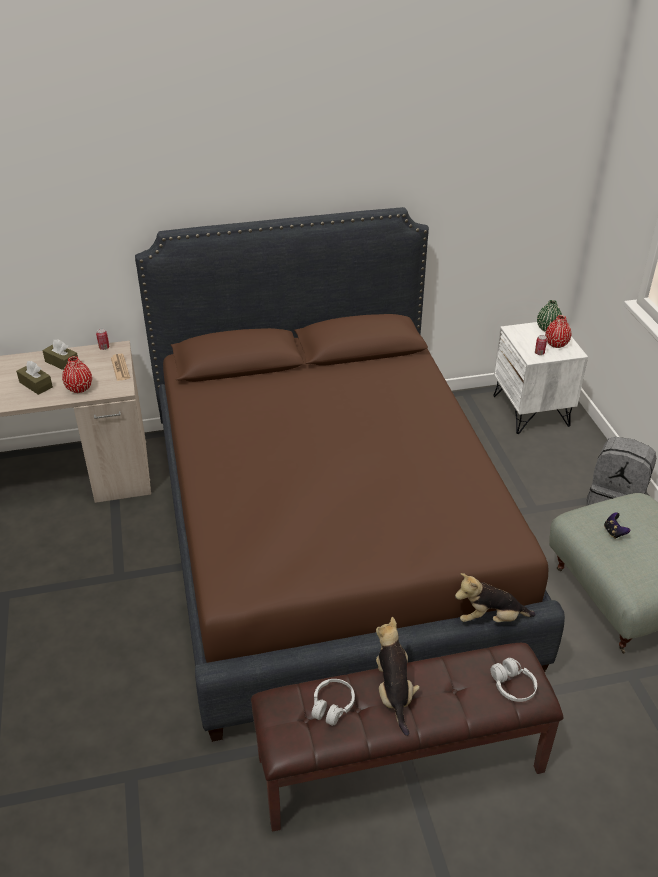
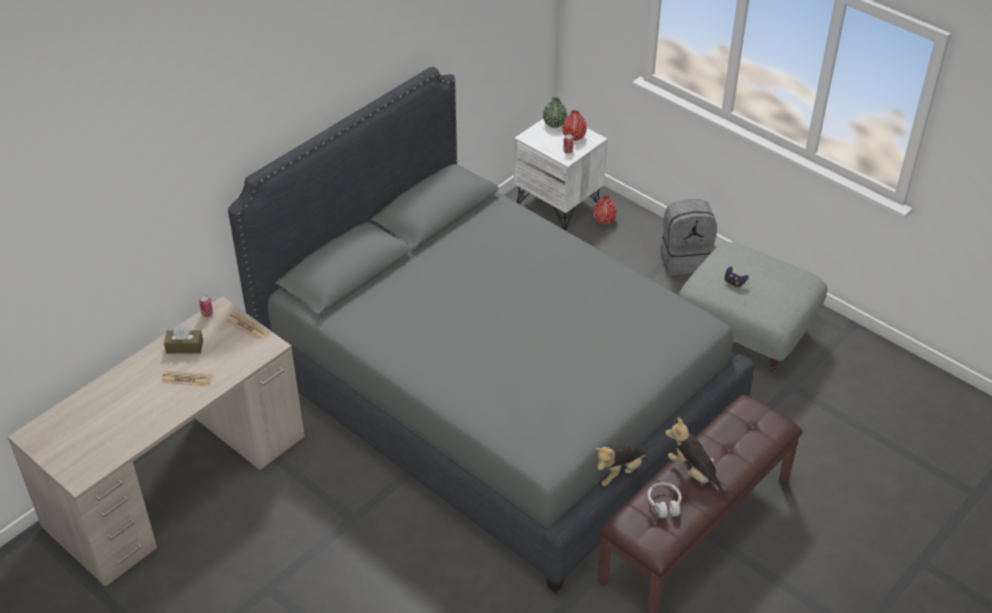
camera: 35 degrees left, 5 degrees up
(36, 384) = (186, 379): brown tissue box -> newspaper
(79, 388) = (233, 363): red vase -> red vase (604, 220)
(329, 538) = (495, 396): brown bed -> grey bed
(490, 618) = (709, 389): plush toy -> plush toy (618, 472)
(512, 686) = (762, 427): white headphones -> none

